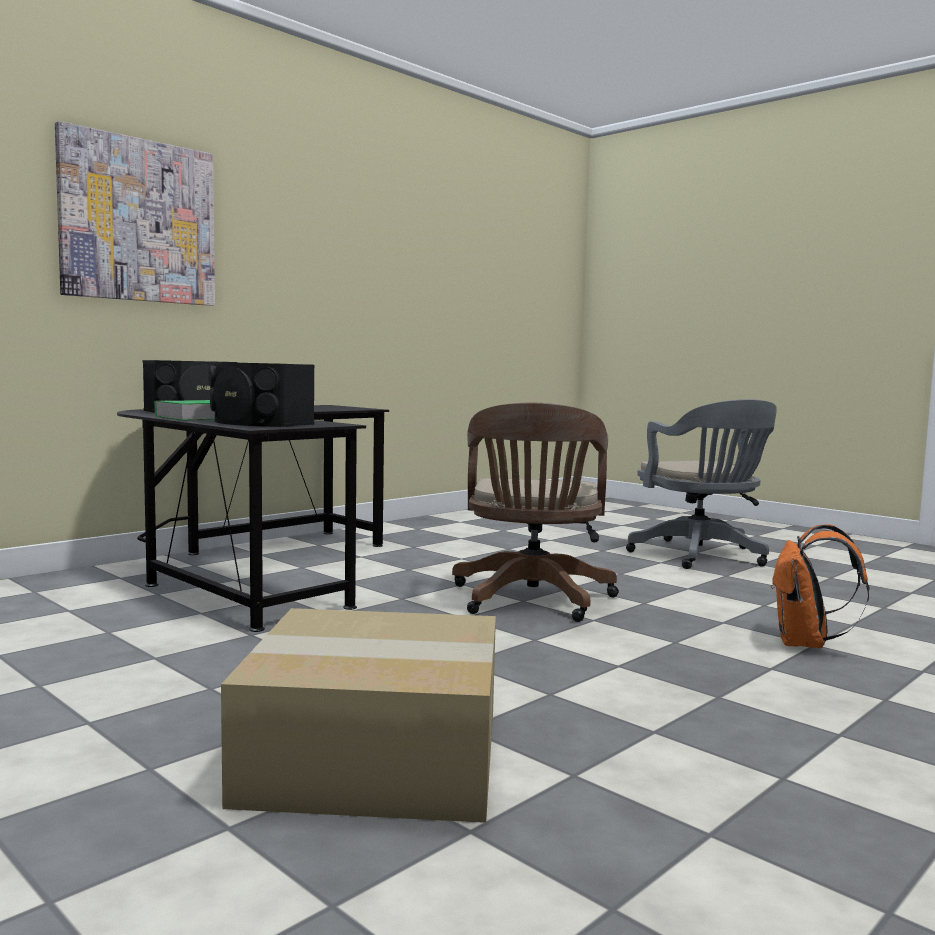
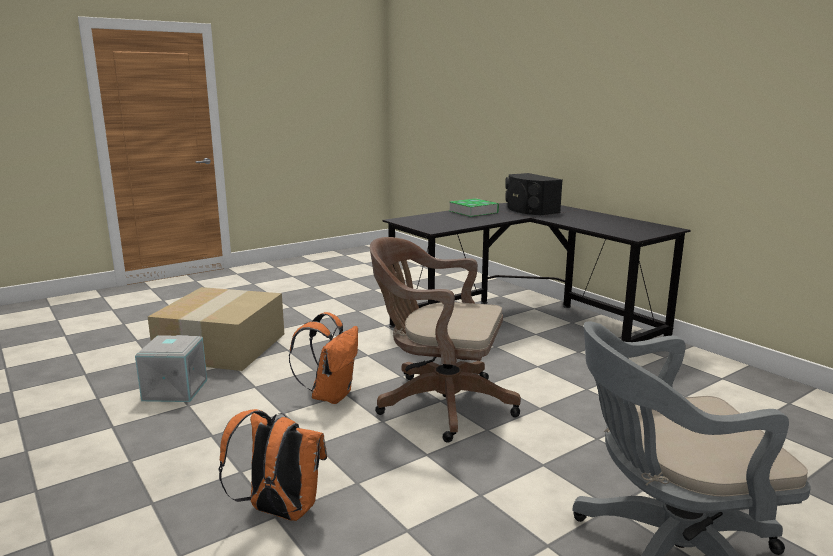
camera: 100 degrees right, 10 degrees up
(138, 221) = (565, 79): picture -> none
(257, 423) = (432, 219): black speaker -> none
(546, 646) = (331, 395): none -> orange backpack
(609, 757) = (174, 390): none -> grey storage box

